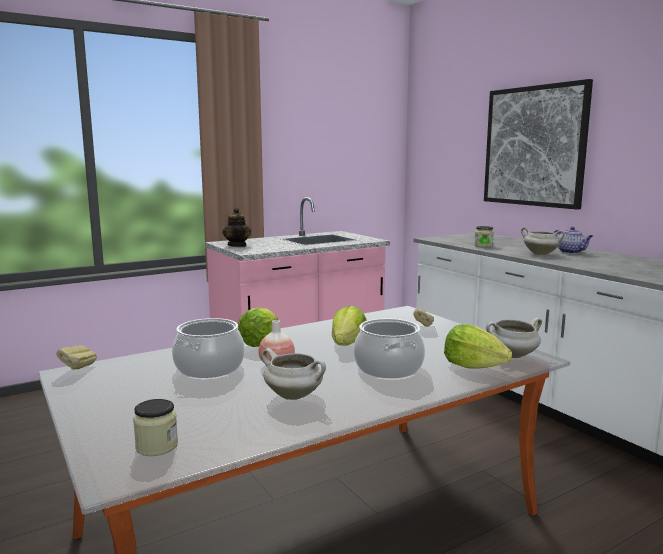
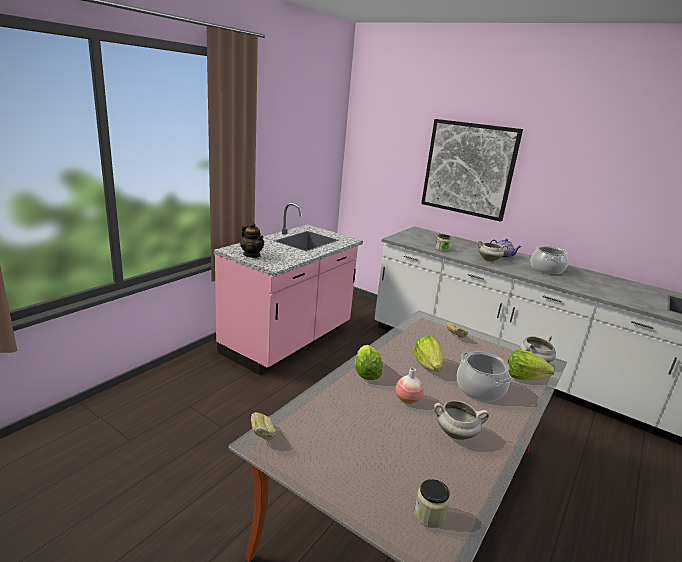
camera: 25 degrees left, 10 degrees up
(209, 368) = (364, 412): cooking pot -> cooking pot (546, 269)

